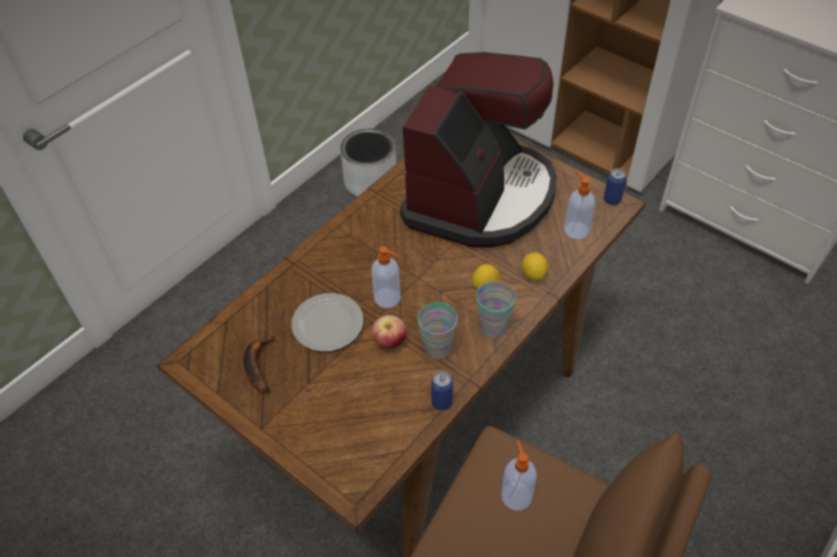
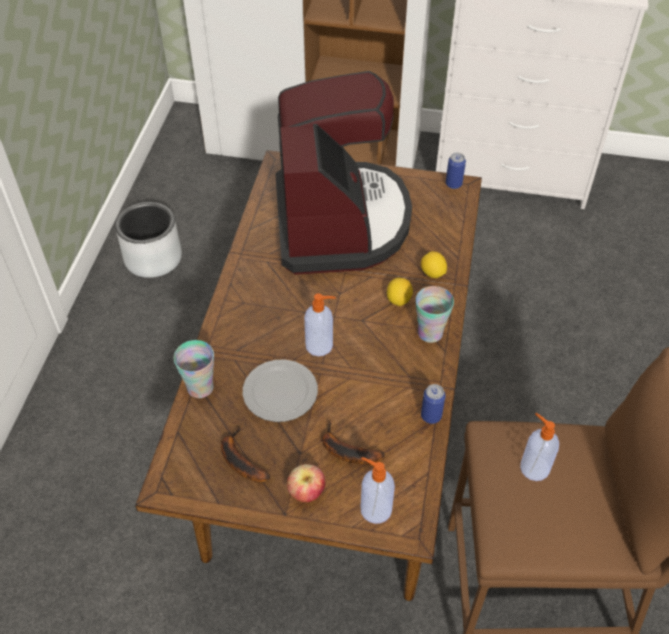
camera: 30 degrees left, 0 degrees up
(347, 398) = (345, 451): none -> banana
(390, 342) = (349, 384): apple -> apple (306, 492)
(437, 349) = (395, 372): cup -> cup (200, 387)
(575, 229) = (441, 221): soap dispenser -> soap dispenser (374, 509)

